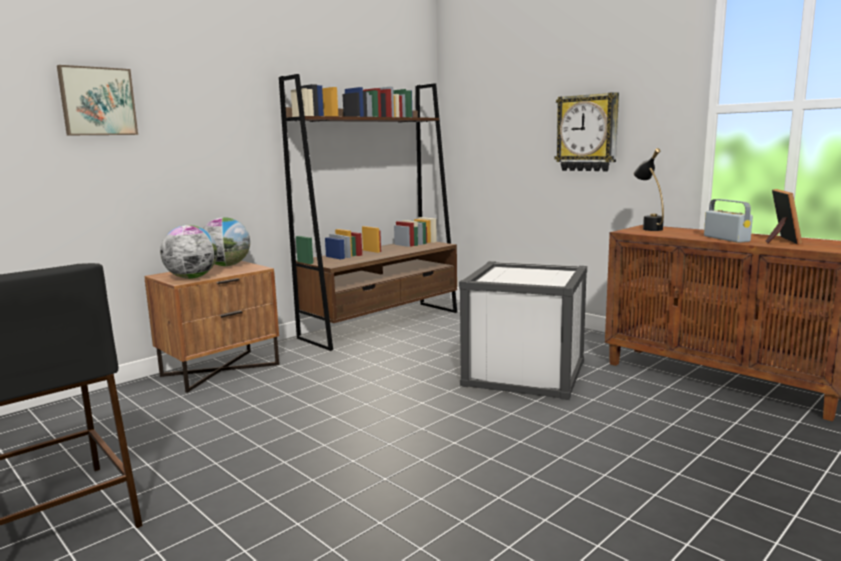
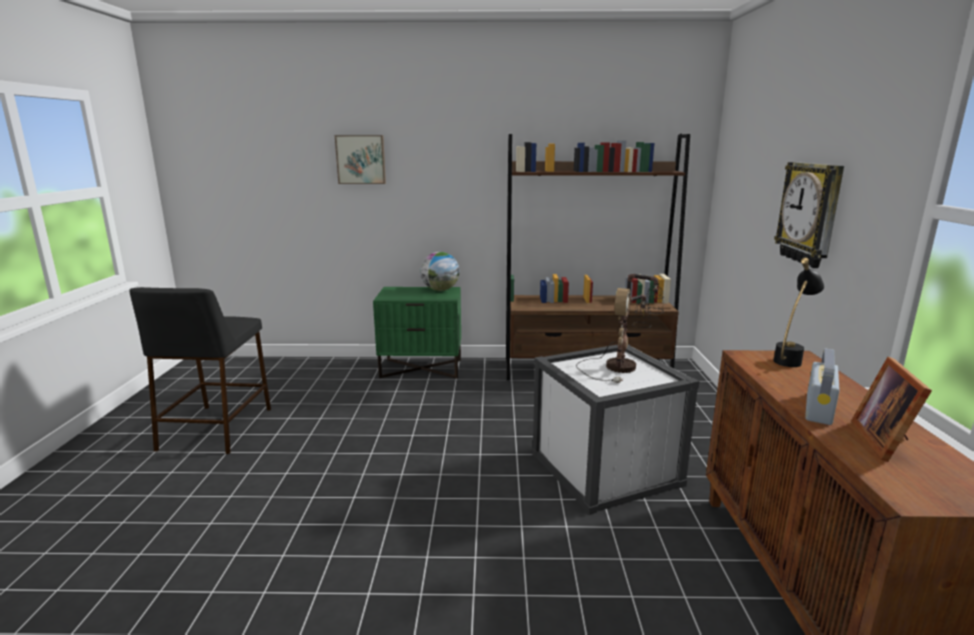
camera: 45 degrees right, 5 degrees up
(192, 278) = (397, 296): globe -> none
(220, 370) = (421, 368): brown nightstand -> green nightstand
(523, 273) = (622, 367): none -> table lamp
(779, 240) = (885, 441): picture frame -> picture frame turned 135 degrees clockwise

